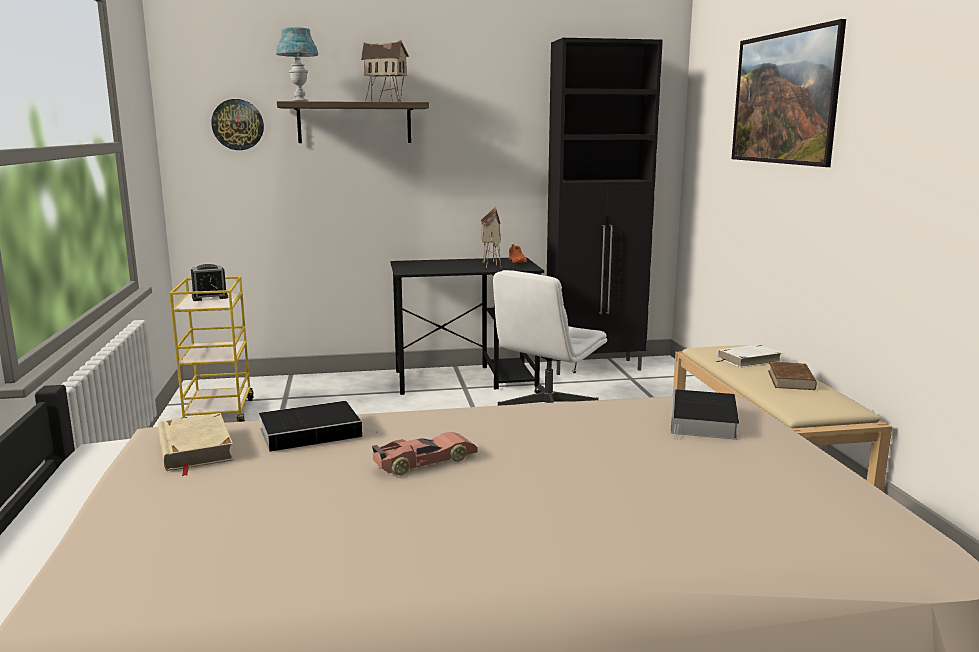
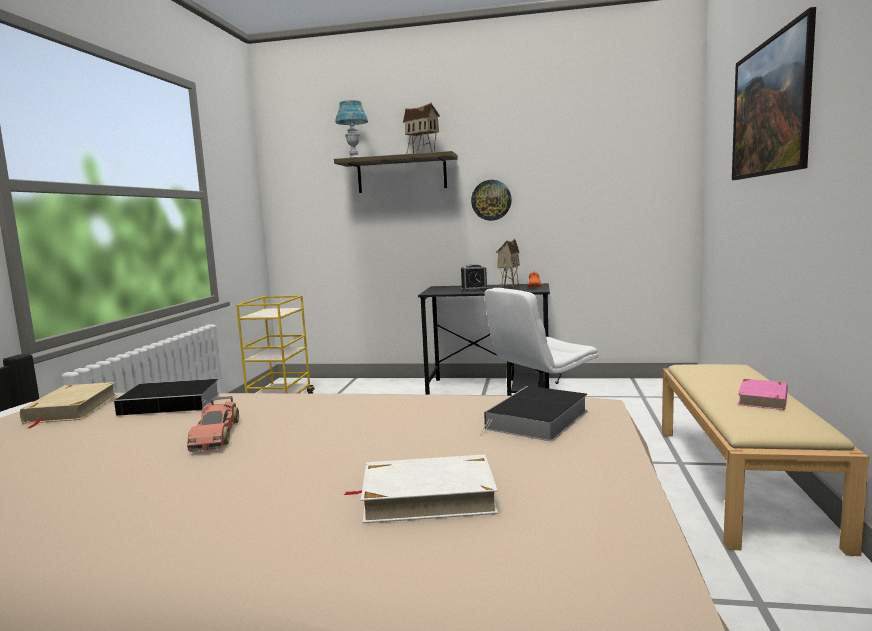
camera: 20 degrees right, 5 degrees down
(210, 297) = (275, 310): alarm clock -> alarm clock (474, 289)
(238, 124) = (315, 181): wall clock -> wall clock (491, 200)
(425, 462) = (215, 434): toy car -> toy car turned 90 degrees clockwise
(595, 367) = (614, 385): black cabinet -> none
(748, 360) = (729, 377): white book -> white book (427, 496)
(791, 380) = (763, 399): brown book -> pink book

